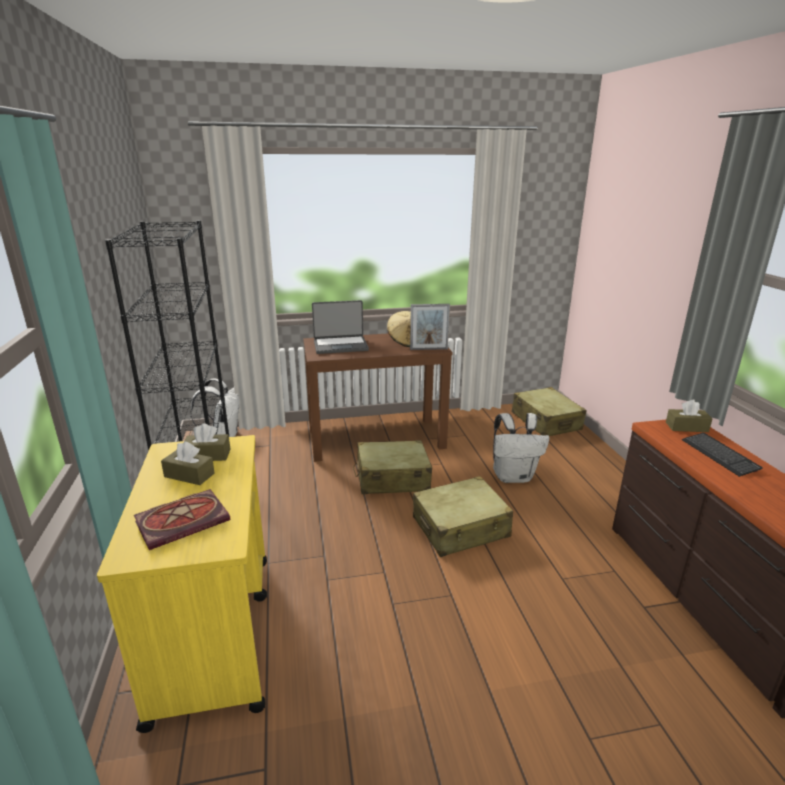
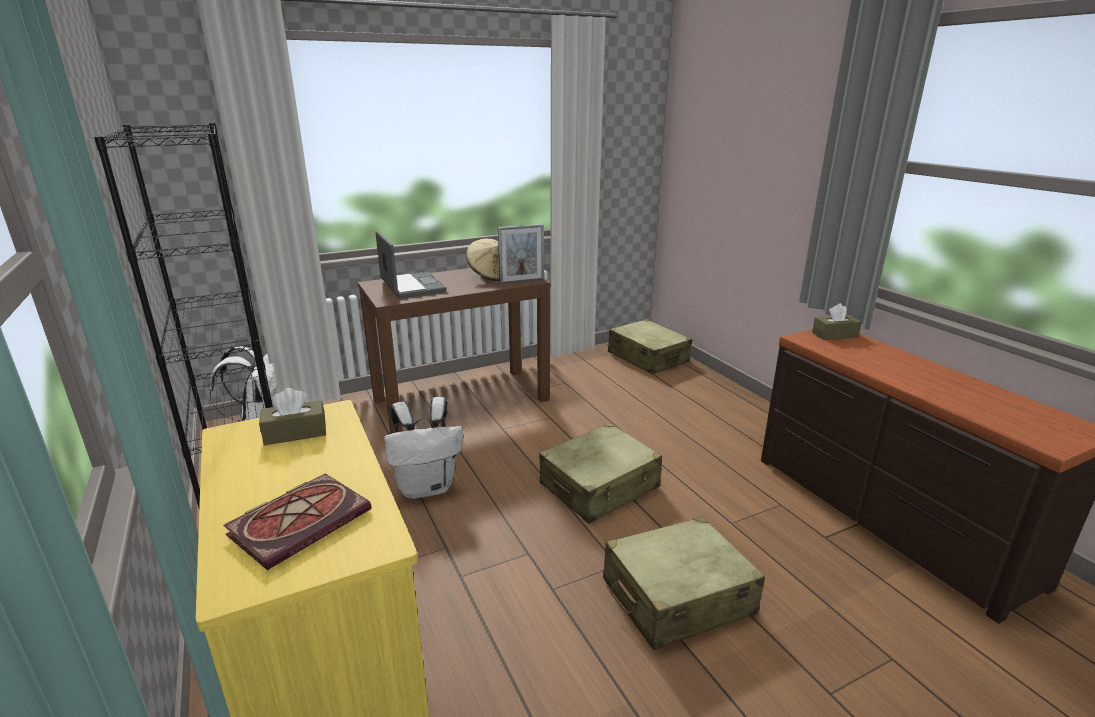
camera: 15 degrees left, 0 degrees up
(189, 475) = (280, 461): brown tissue box -> none
(340, 345) = (411, 286): laptop -> laptop turned 90 degrees counterclockwise
(392, 478) = (498, 443): beige suitcase -> beige suitcase (677, 597)
(513, 476) = (636, 421): white backpack -> white backpack (427, 487)
(719, 455) = (882, 358): keyboard -> none

